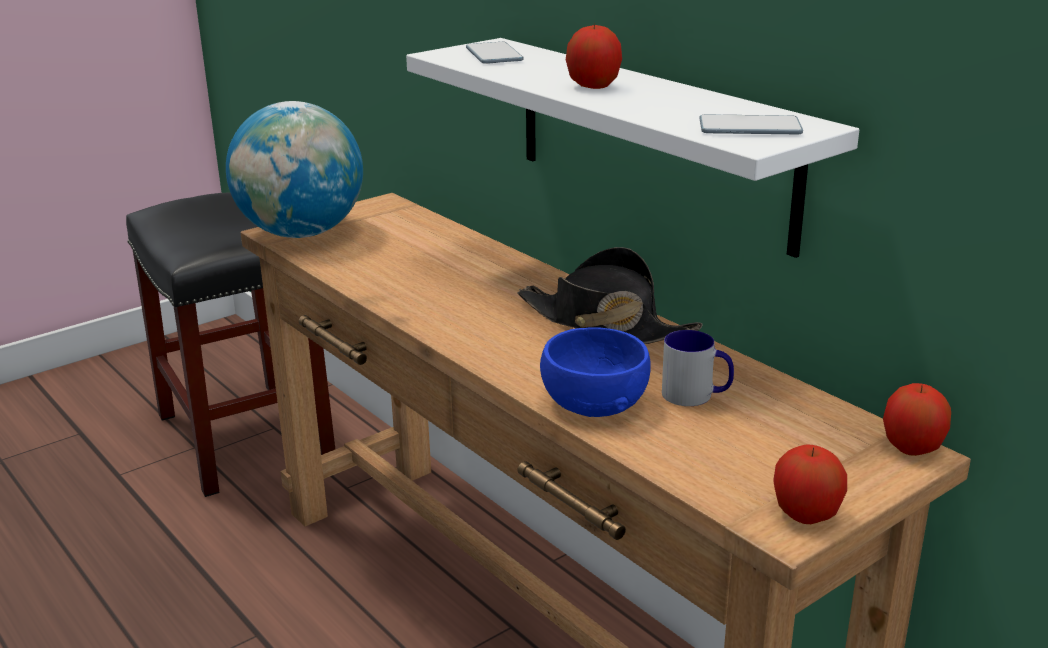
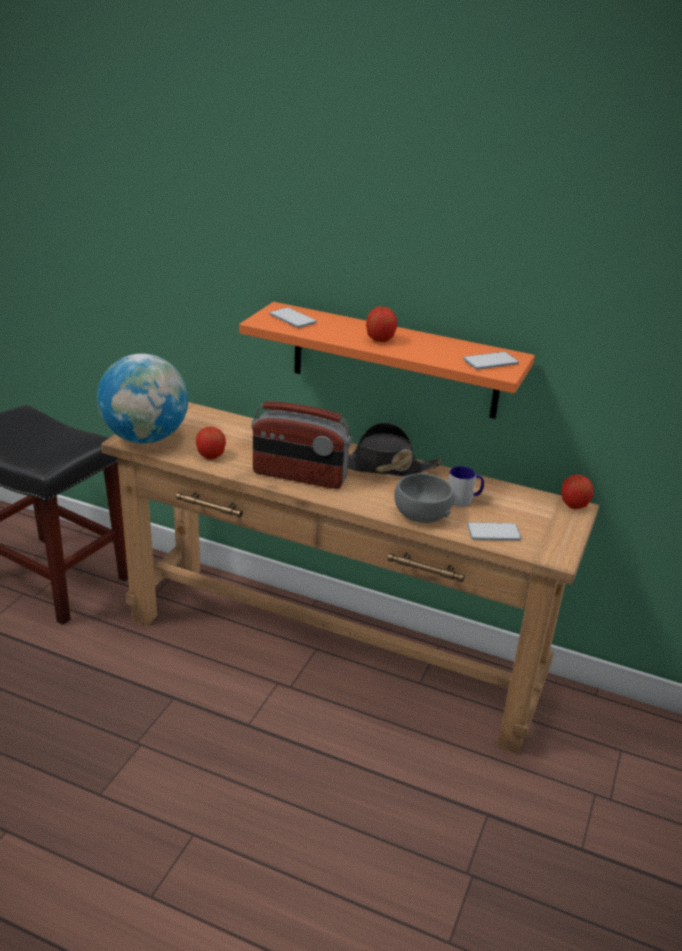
camera: 30 degrees left, 5 degrees up
(455, 313) = (299, 476): none -> radio
(593, 402) = (421, 514): blue bowl -> grey bowl
(650, 140) = (394, 361): white shelf -> orange shelf
(697, 458) = (493, 532): none -> phone
(806, 514) = (559, 548): apple -> apple (211, 456)

